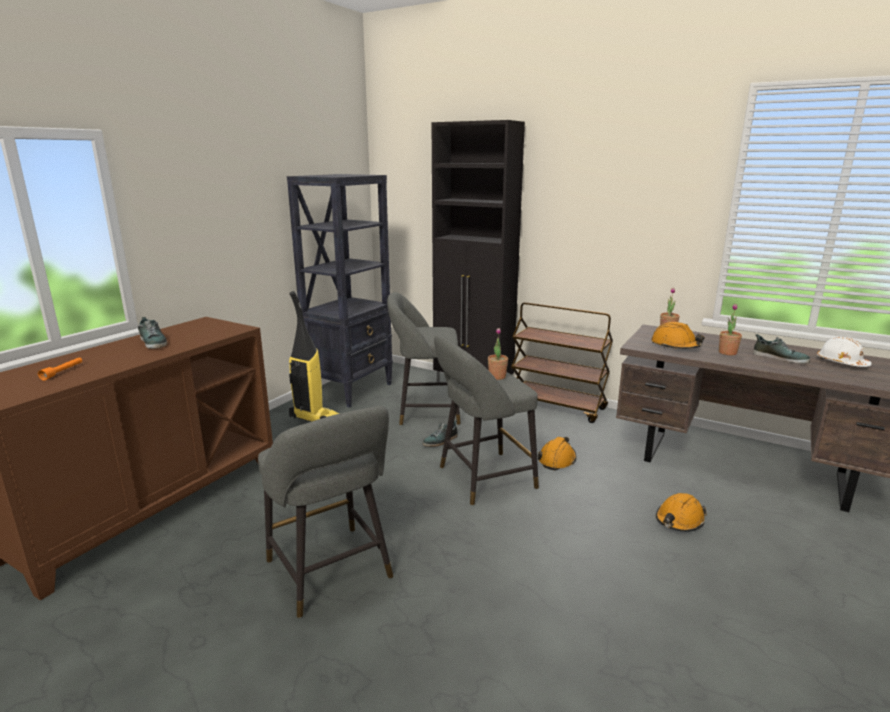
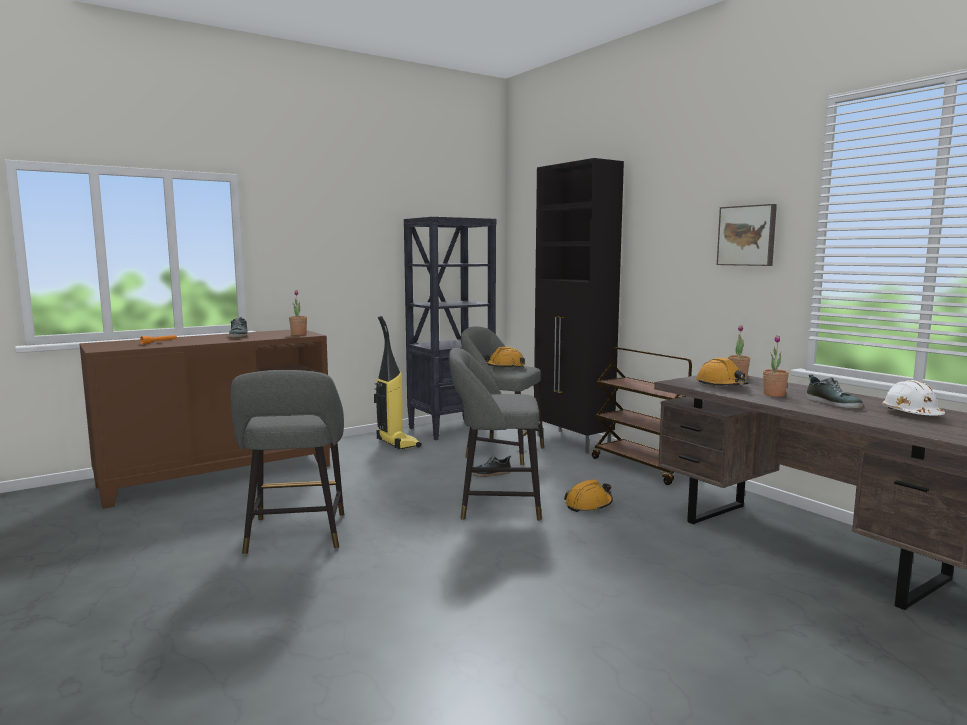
camera: 25 degrees right, 10 degrees down
(497, 376) = (512, 396): potted plant -> potted plant (298, 334)
(661, 203) = (747, 235): none -> picture
(679, 520) = (662, 571): orange hard hat -> orange hard hat (504, 367)

